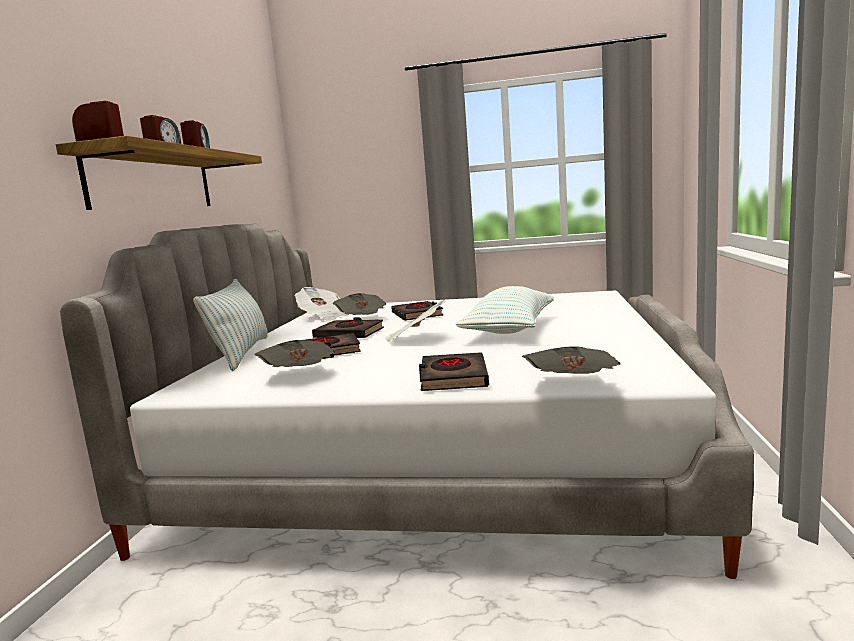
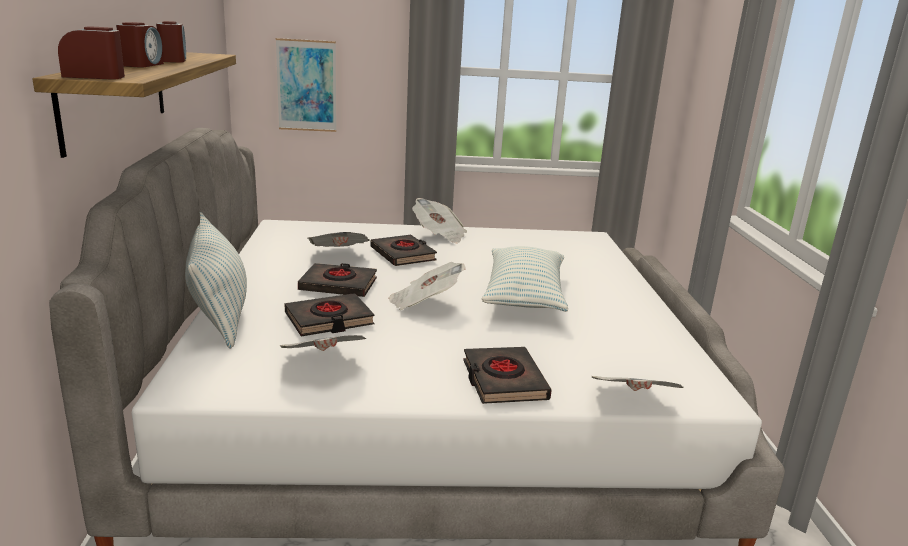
camera: 15 degrees left, 10 degrees up
(322, 317) = (283, 245): newspaper -> newspaper (439, 235)
(350, 198) = (306, 86): none -> picture

